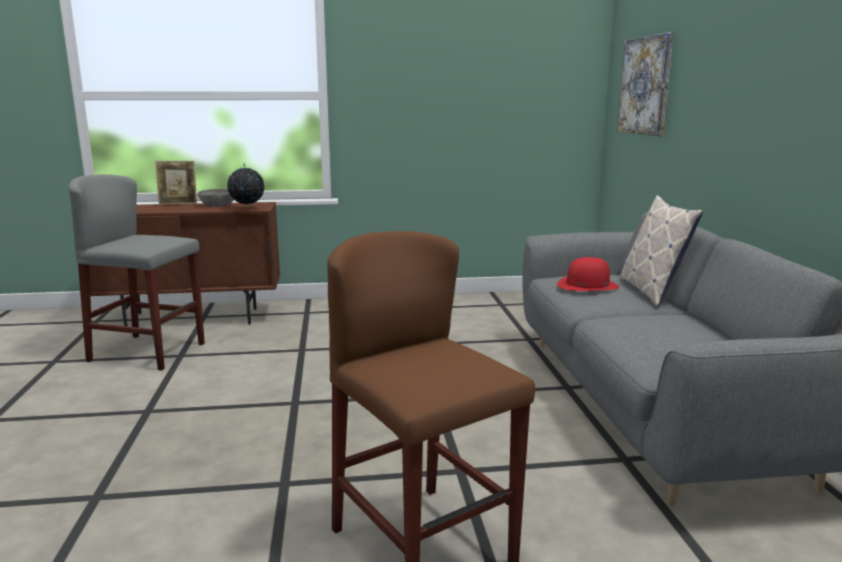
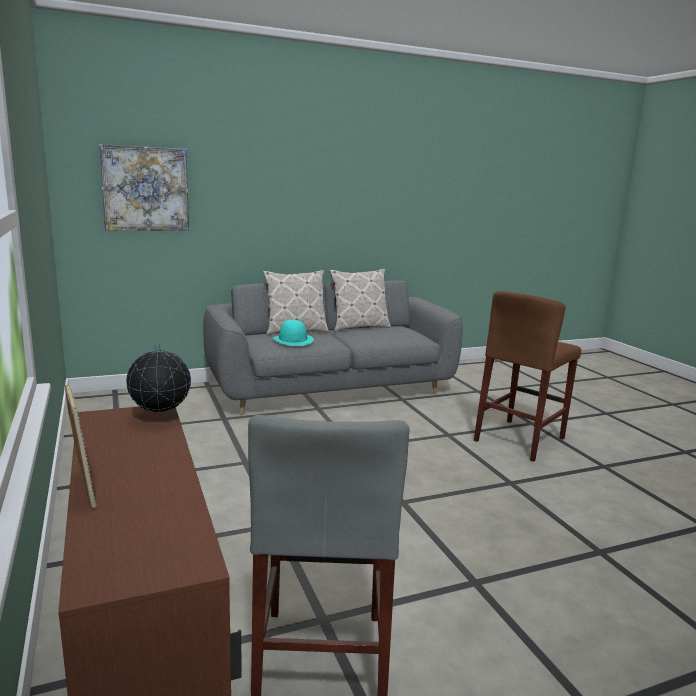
camera: 105 degrees left, 0 degrees up
(218, 205) = (114, 446): grey bowl -> none
(587, 285) = (293, 340): red hat -> turquoise hat
(710, 327) = (359, 327): none -> pillow

